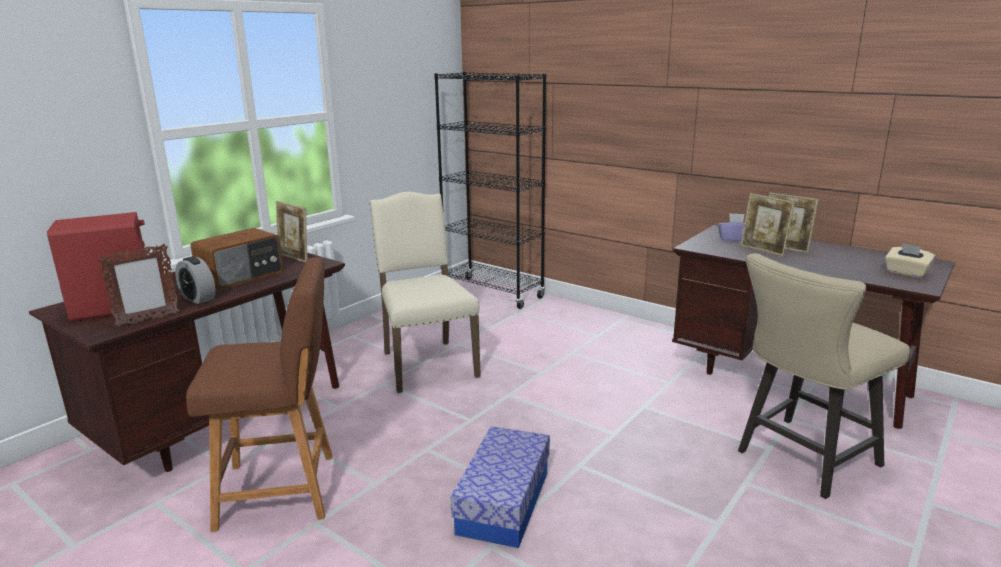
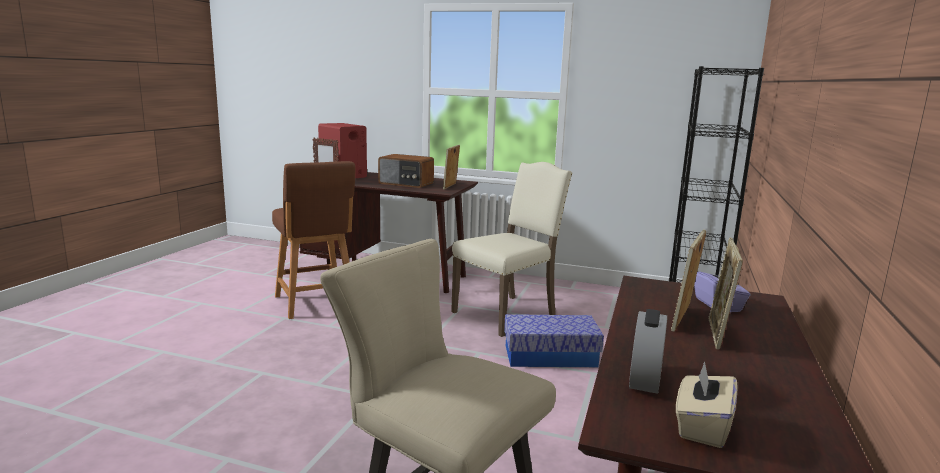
camera: 70 degrees right, 5 degrees down
(198, 298) = (363, 182): alarm clock -> alarm clock (645, 379)
(504, 502) = (314, 370): storage box -> storage box (550, 356)

